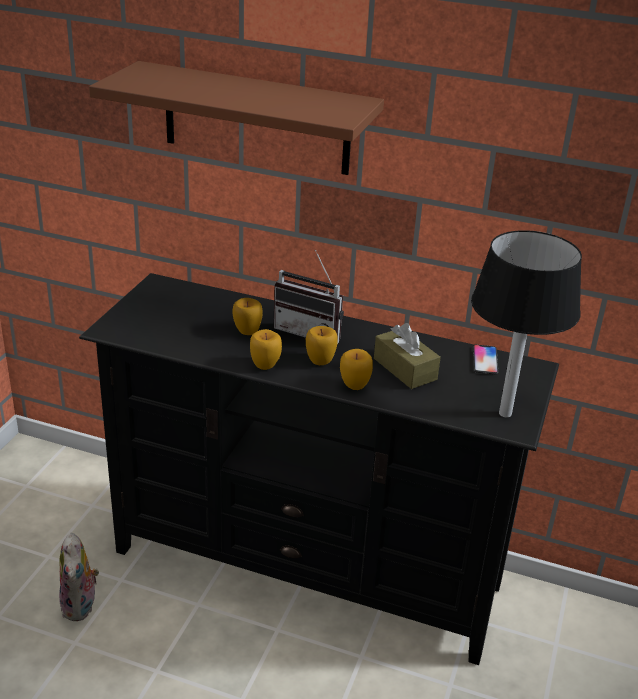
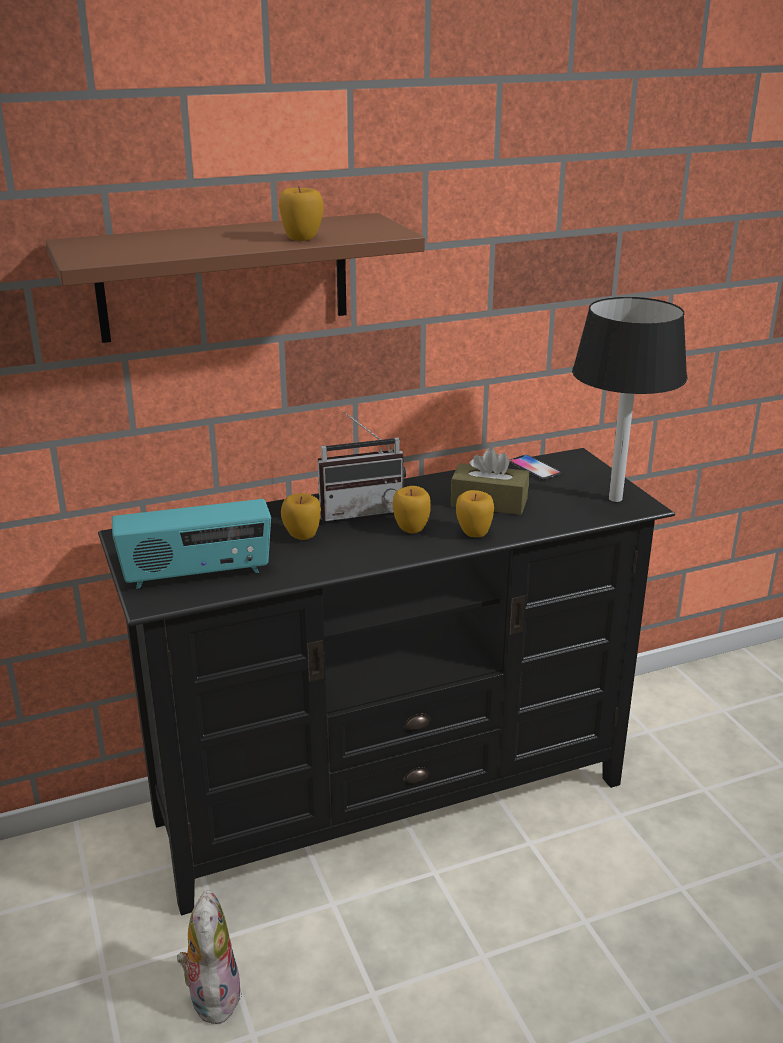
camera: 40 degrees left, 5 degrees down
(81, 606) = (211, 994): plush toy -> plush toy turned 135 degrees counterclockwise
(153, 326) = (197, 575): none -> radio
(265, 365) = (371, 555): apple -> apple (302, 238)

